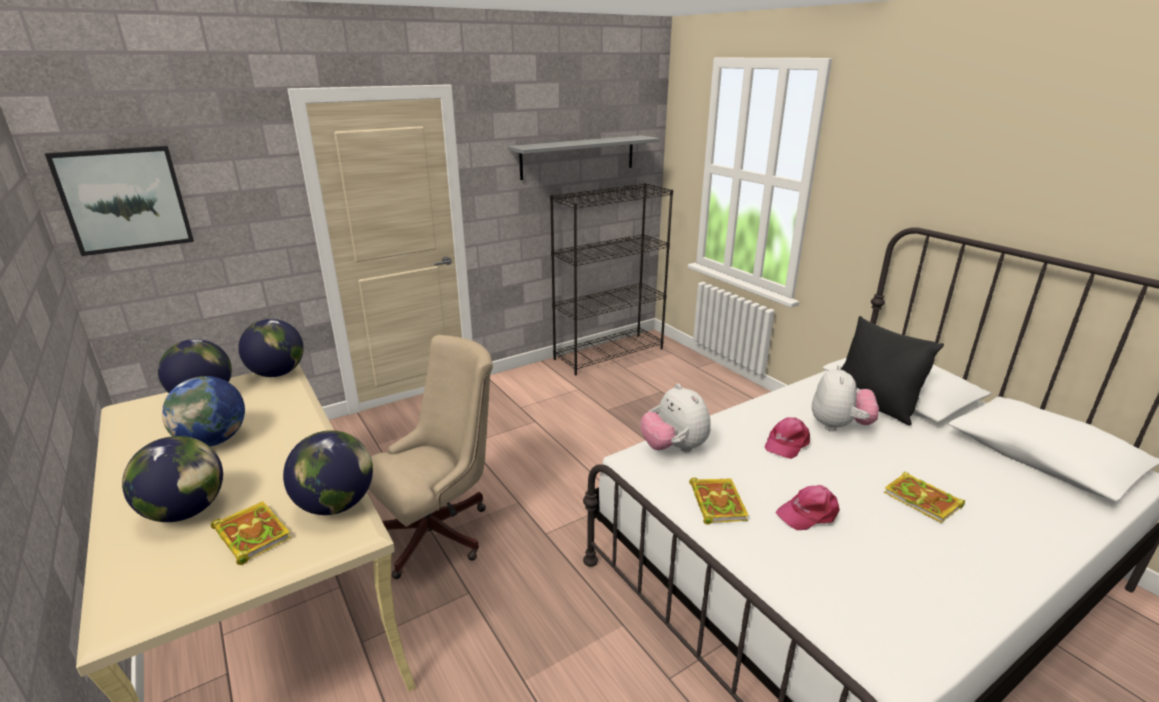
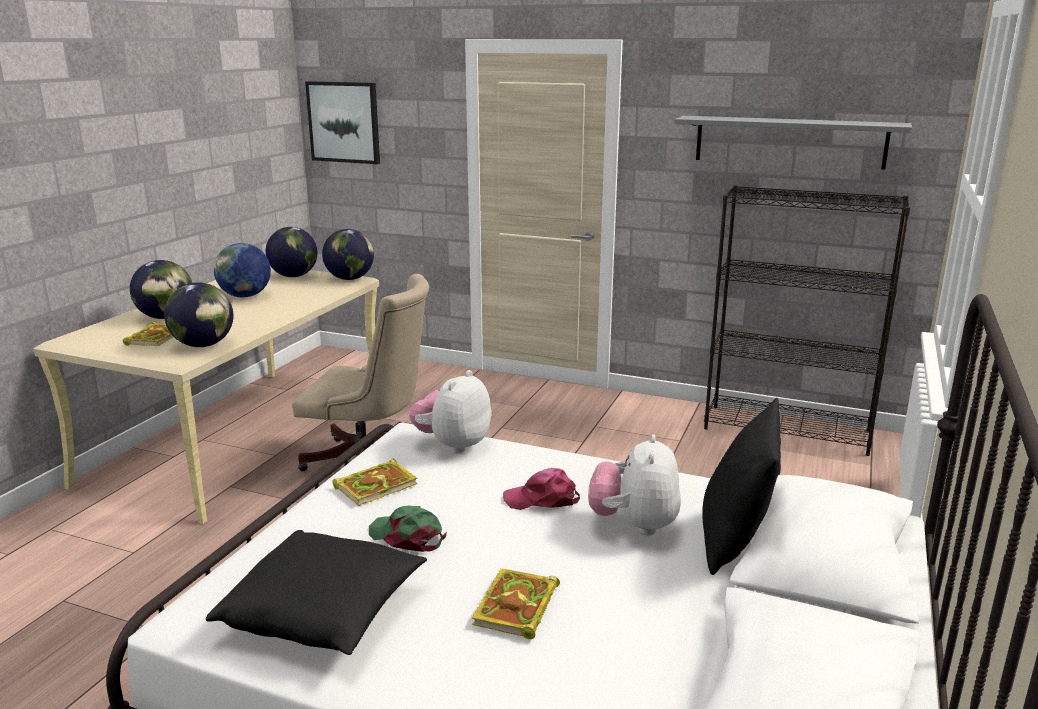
camera: 55 degrees right, 5 degrees down
(808, 513) = (407, 536): pink cap -> green cap
(839, 426) = (634, 525): plush toy -> plush toy turned 120 degrees clockwise
(904, 584) = (324, 612): none -> black pillow

